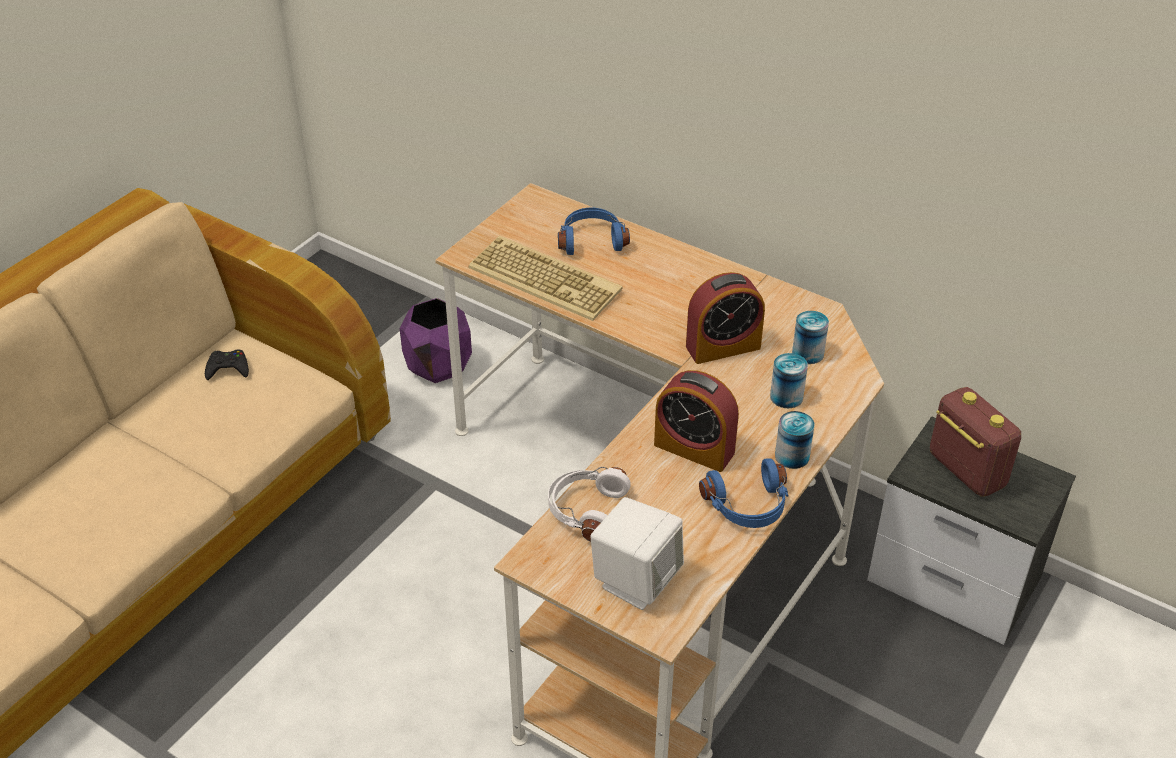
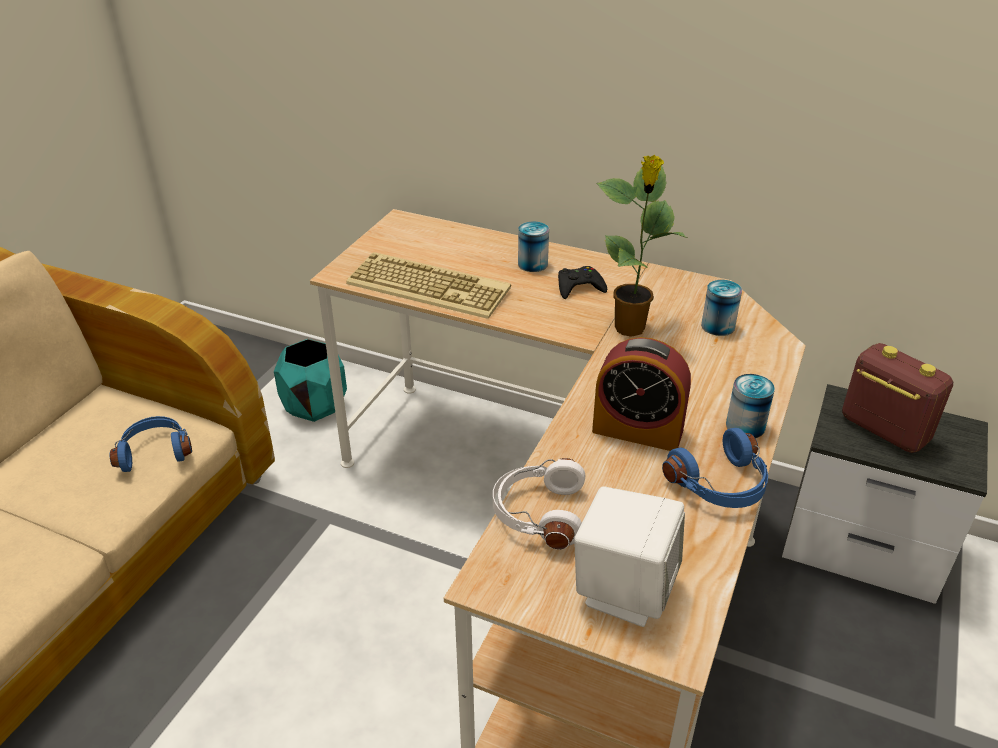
camera: 10 degrees left, 5 degrees down
(228, 368) = (96, 423): black game controller -> black game controller (579, 287)
(437, 366) = (314, 406): purple planter -> turquoise planter
(591, 240) = (466, 249): blue headphones -> blue headphones (155, 451)
(723, 347) = (630, 329): alarm clock -> potted plant
(786, 397) = (714, 368): can -> can (532, 264)

